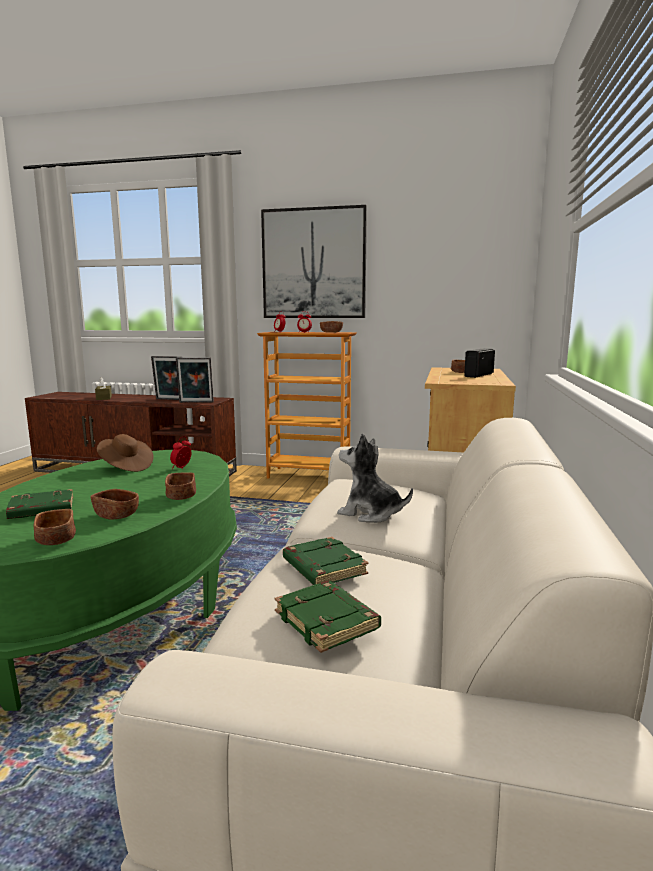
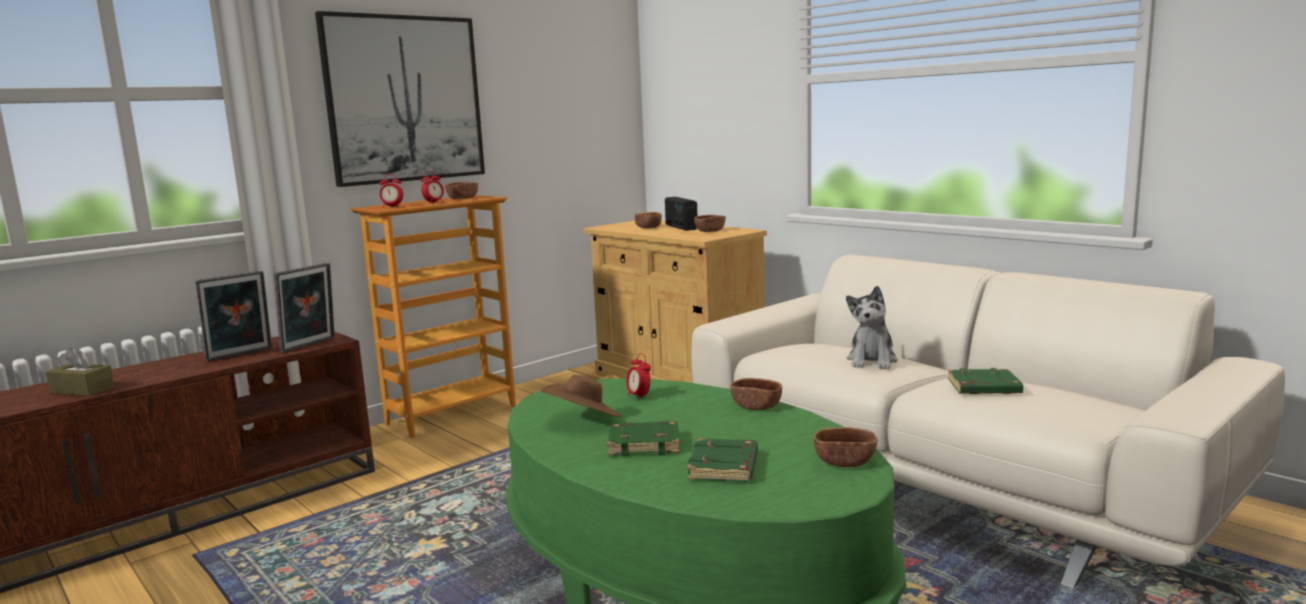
camera: 55 degrees left, 0 degrees up
(116, 515) = (790, 435): brown bowl -> brown bowl (710, 231)
(328, 621) = (1072, 400): green book -> green book (645, 444)
(370, 514) = (872, 361): plush toy -> plush toy turned 45 degrees counterclockwise

